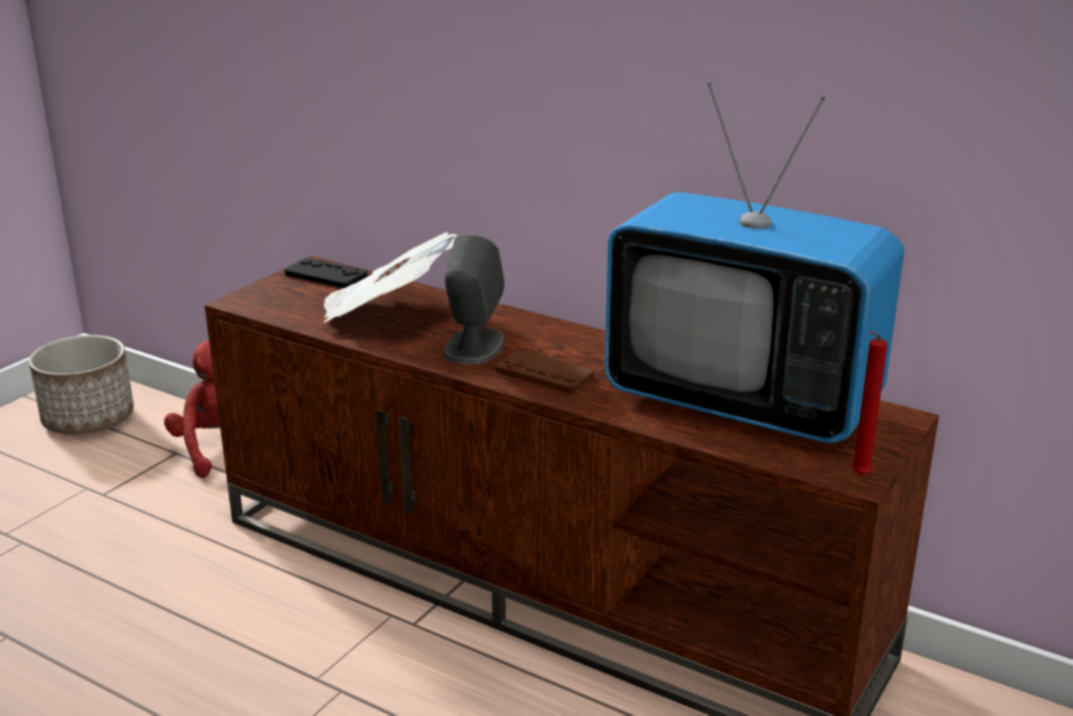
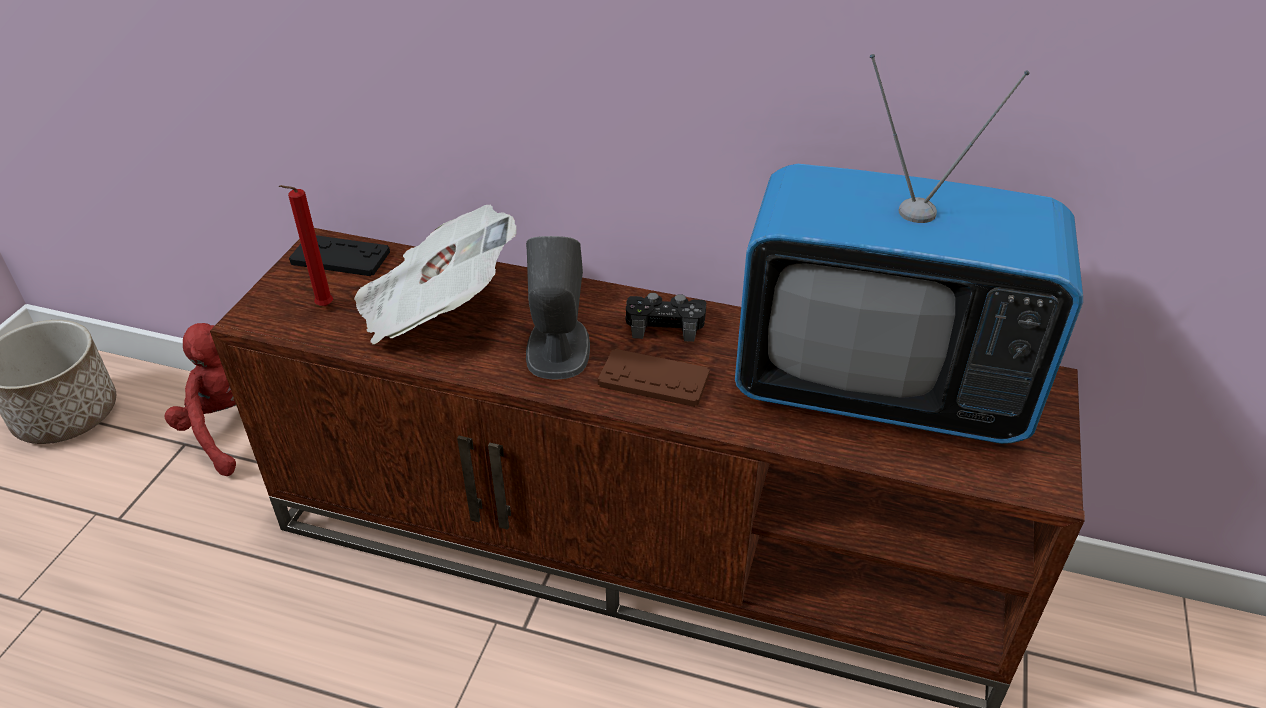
camera: 15 degrees left, 15 degrees up
(574, 343) = (665, 323): none -> black game controller
(858, 476) = (1046, 481): red candle -> red candle (322, 307)

